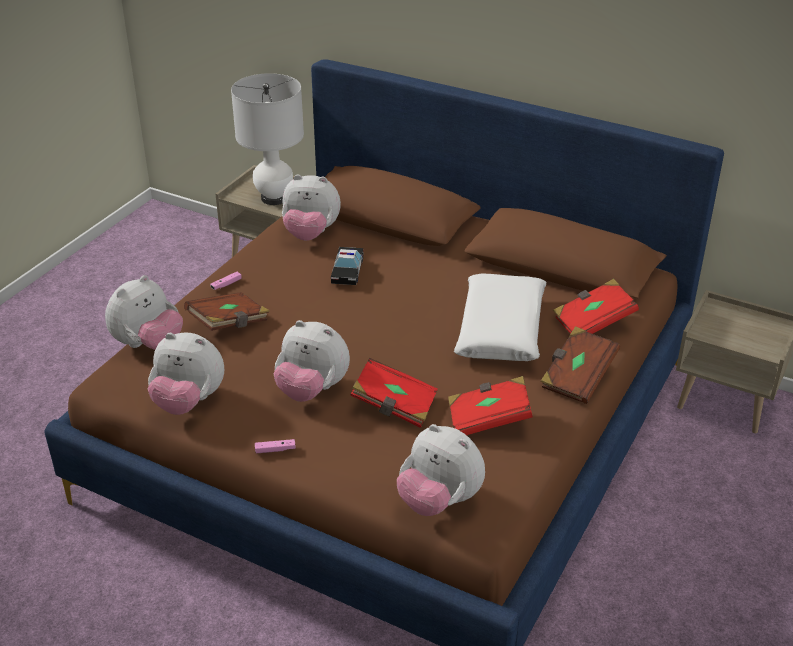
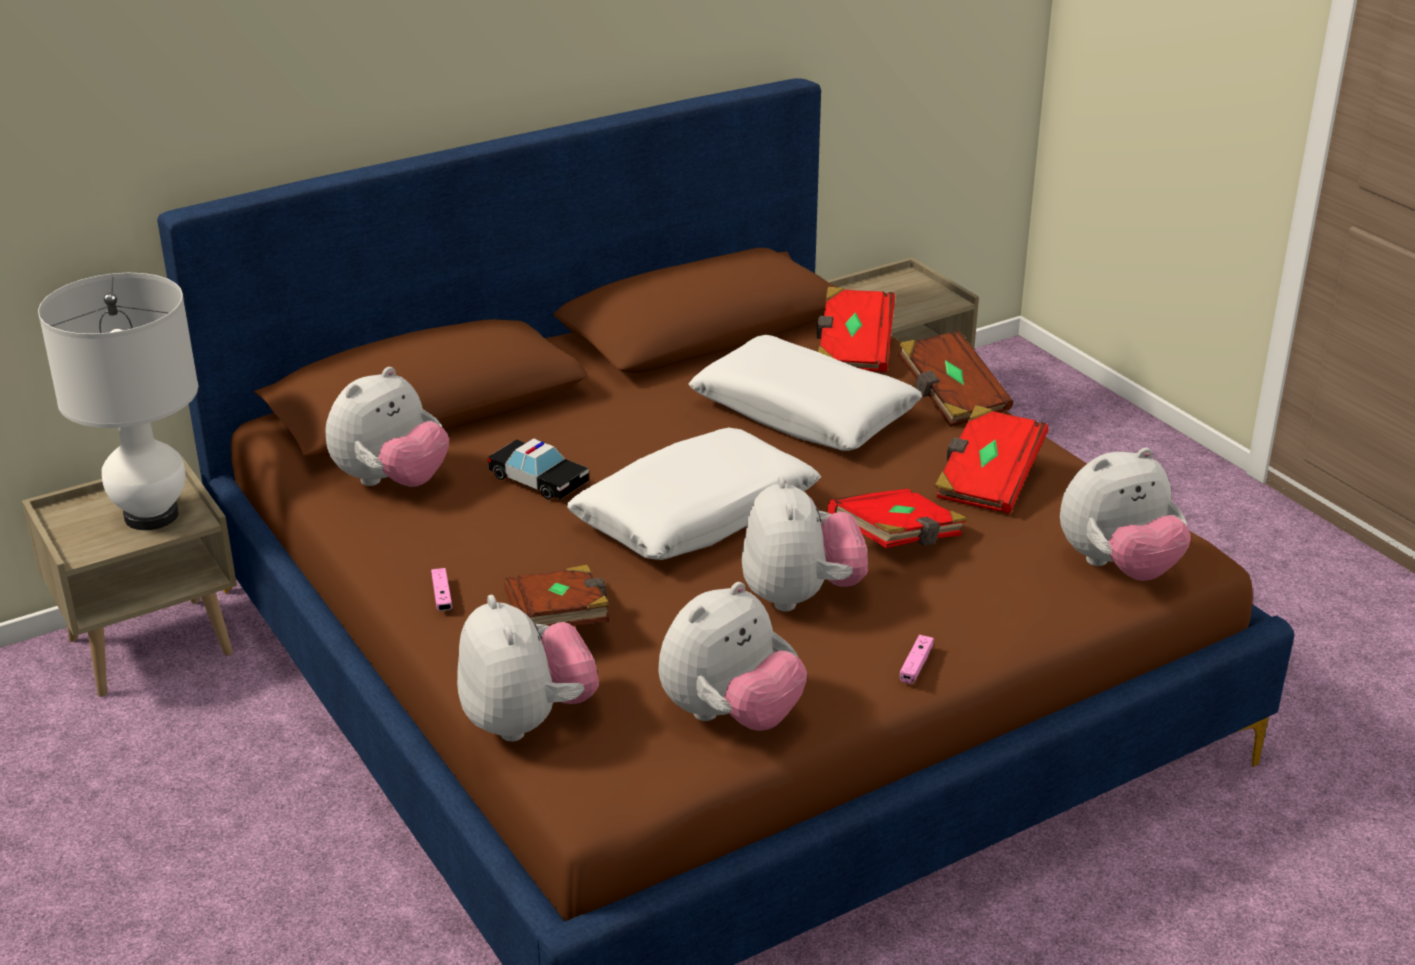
camera: 60 degrees left, 5 degrees down
(312, 390) = (800, 596): plush toy -> plush toy turned 60 degrees counterclockwise
(356, 329) = (695, 515): none -> white pillow

